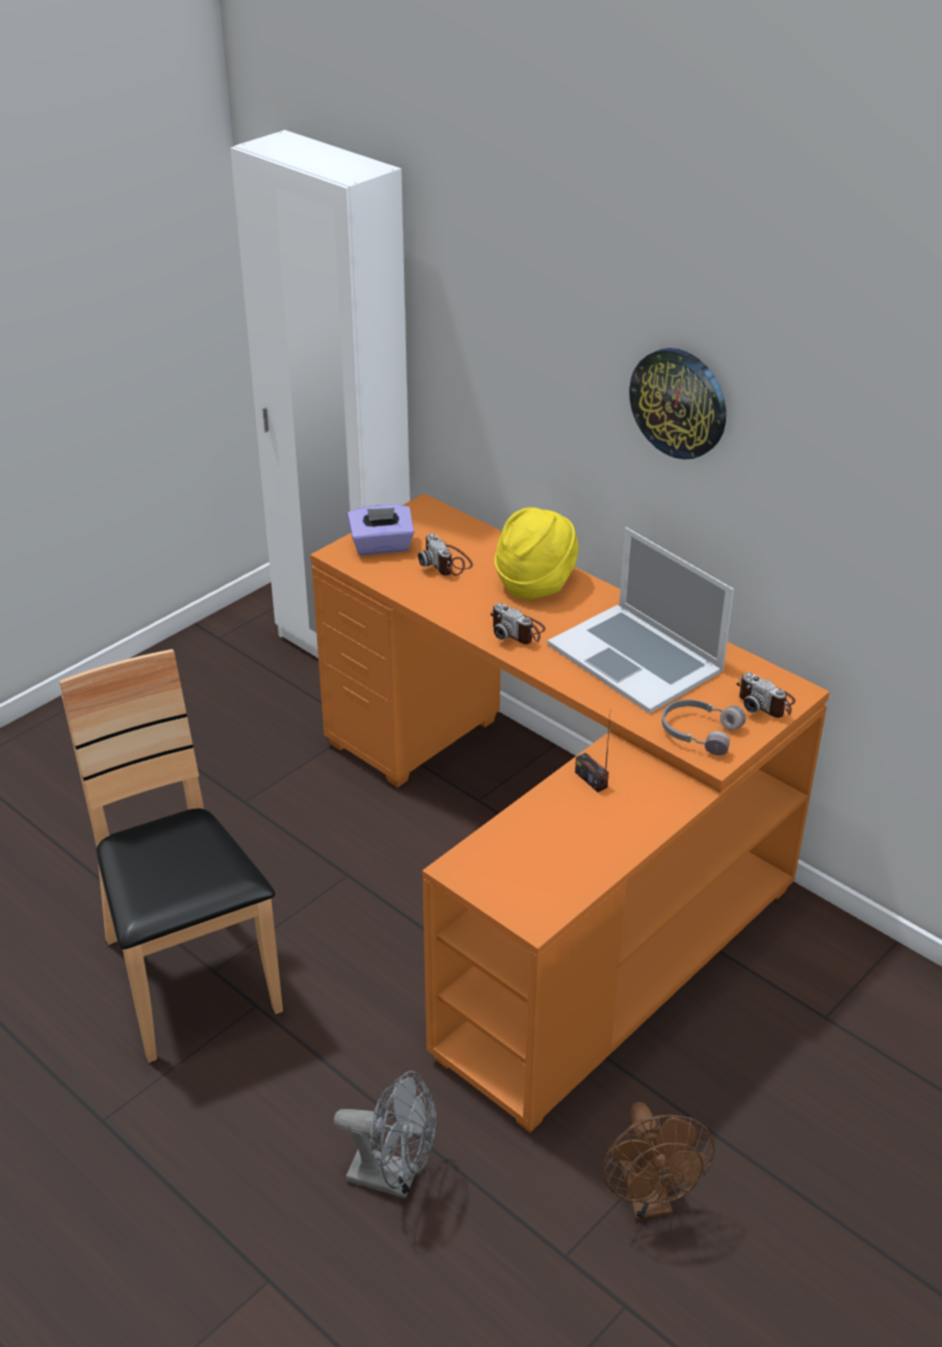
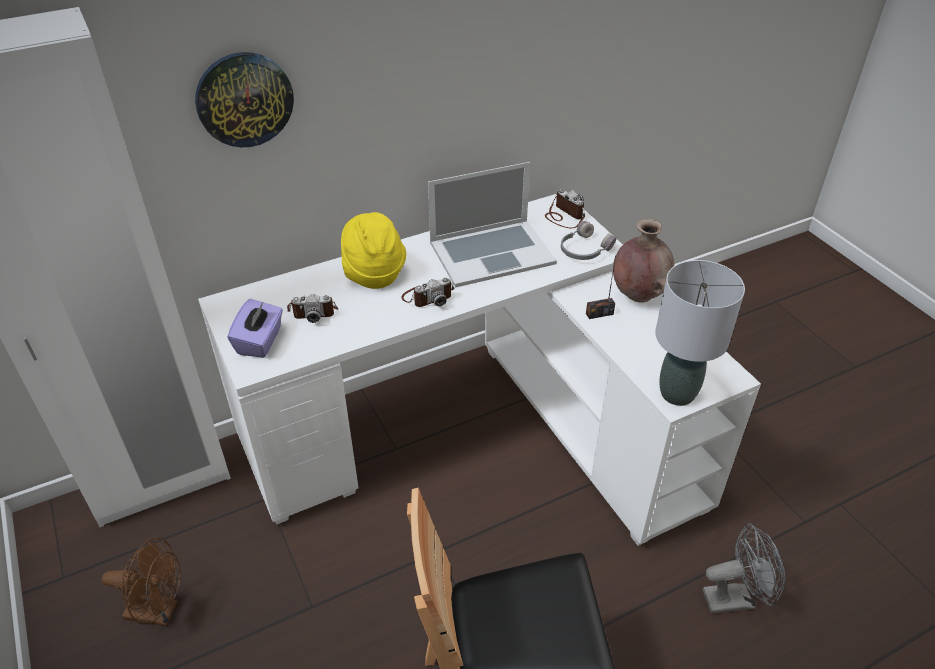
camera: 70 degrees left, 5 degrees up
(393, 1177) = (735, 598): grey fan -> grey fan turned 45 degrees clockwise
(475, 869) = (676, 393): none -> grey table lamp
(550, 864) = (480, 428): orange desk -> white desk
(649, 1200) = (769, 469): brown fan -> brown fan (159, 611)
(653, 808) = (637, 295): none -> brown vase
(679, 402) = (426, 69): wall clock -> wall clock (244, 99)
(766, 701) = (564, 216): camera -> camera turned 105 degrees counterclockwise

